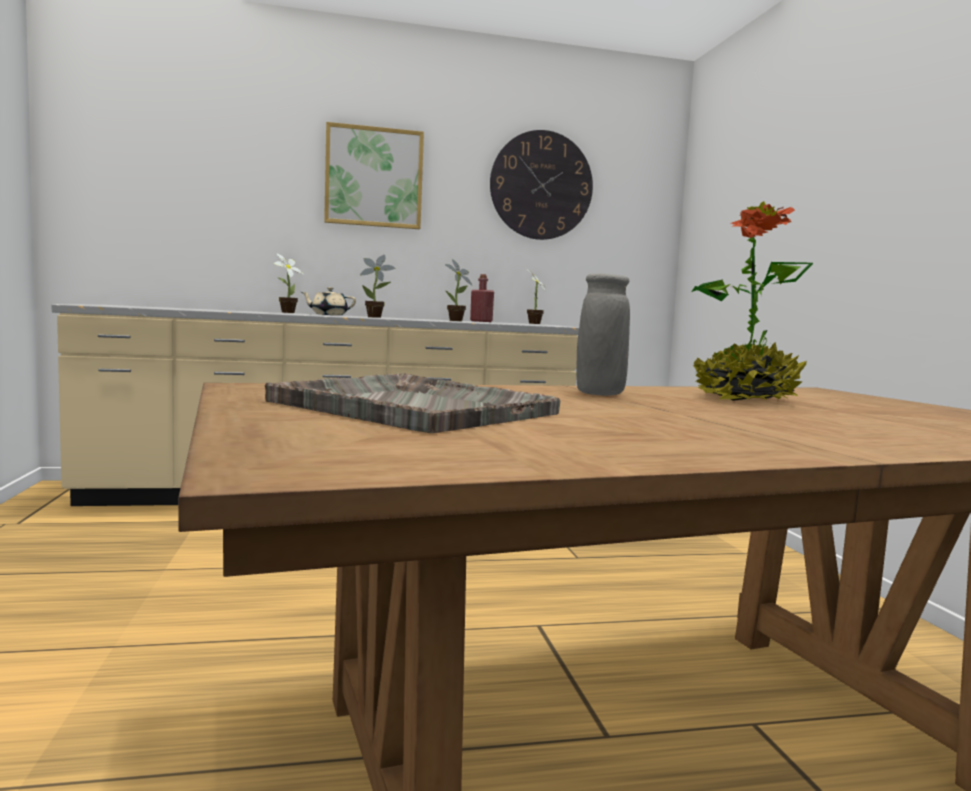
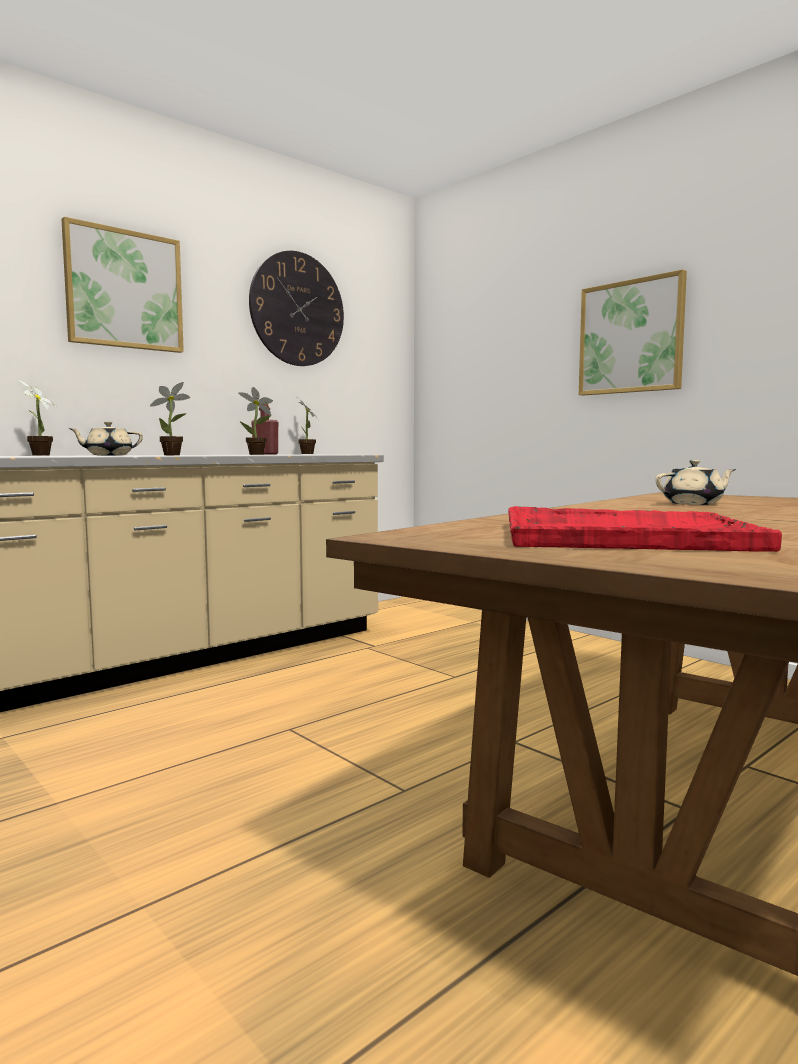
camera: 30 degrees left, 0 degrees up
(410, 407) = (621, 536): grey tray -> red tray
(600, 394) = (620, 510): grey vase -> none
(744, 398) = (694, 504): potted plant -> beige teapot
(862, 199) = (631, 337): none -> picture

